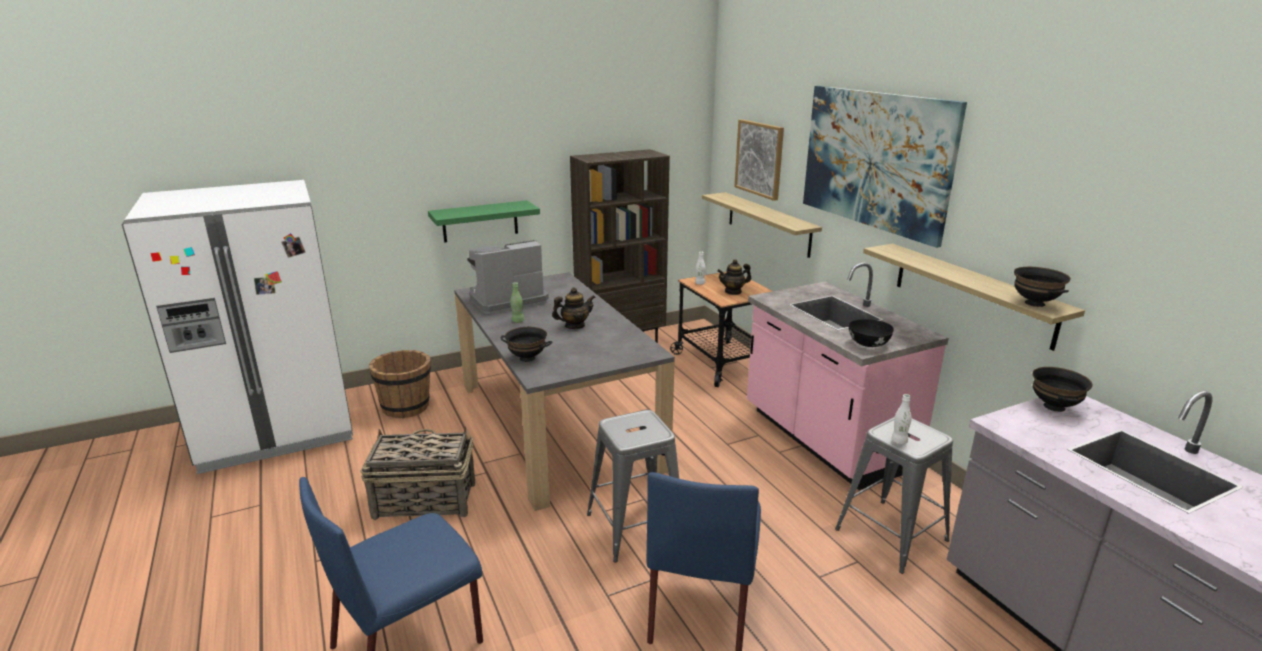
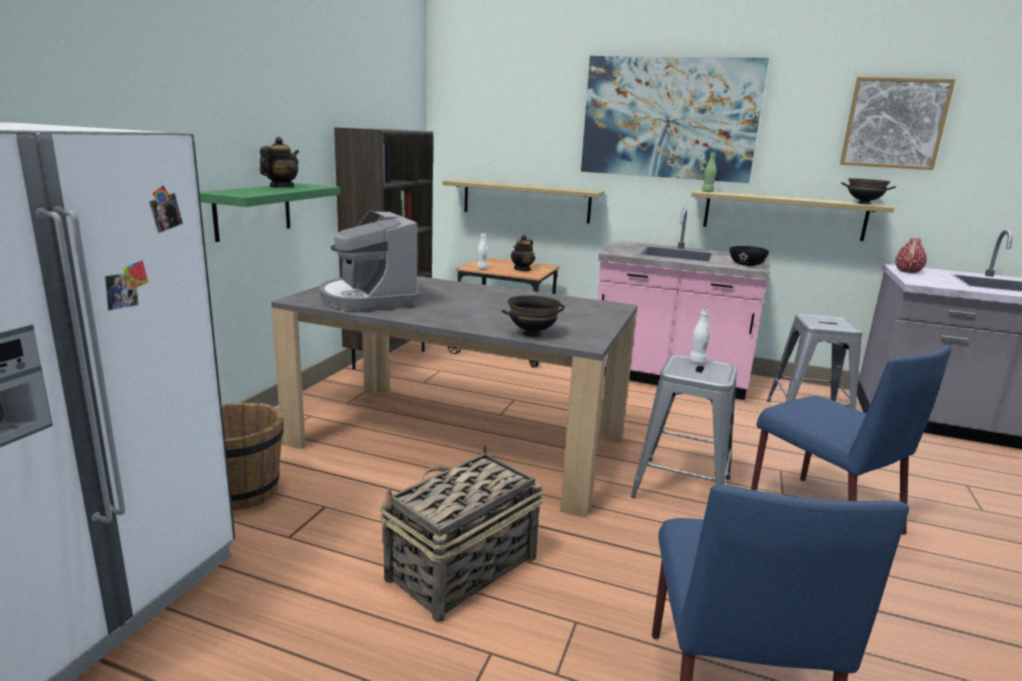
camera: 45 degrees left, 5 degrees down
(506, 300) = (368, 299): coffee machine -> coffee machine turned 45 degrees counterclockwise
(518, 321) = (433, 311): green bottle -> green bottle (707, 192)
(574, 326) = (499, 303): teapot -> teapot (281, 187)
(759, 158) = (508, 137): picture -> picture (894, 123)
(899, 441) = (834, 326): white bottle -> white bottle (697, 361)
(1055, 407) = (908, 271): black bowl -> red vase

